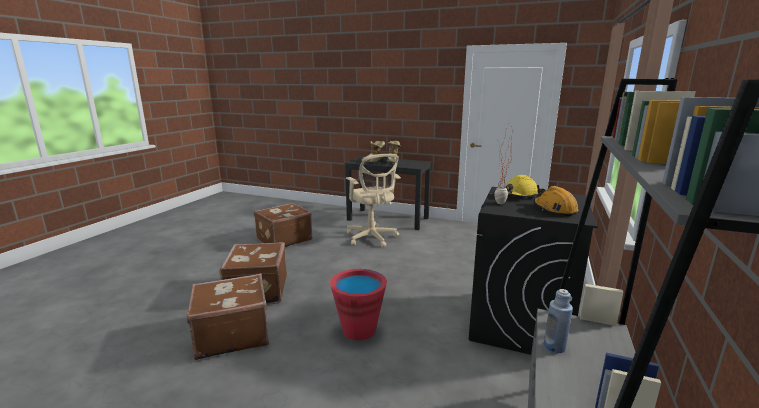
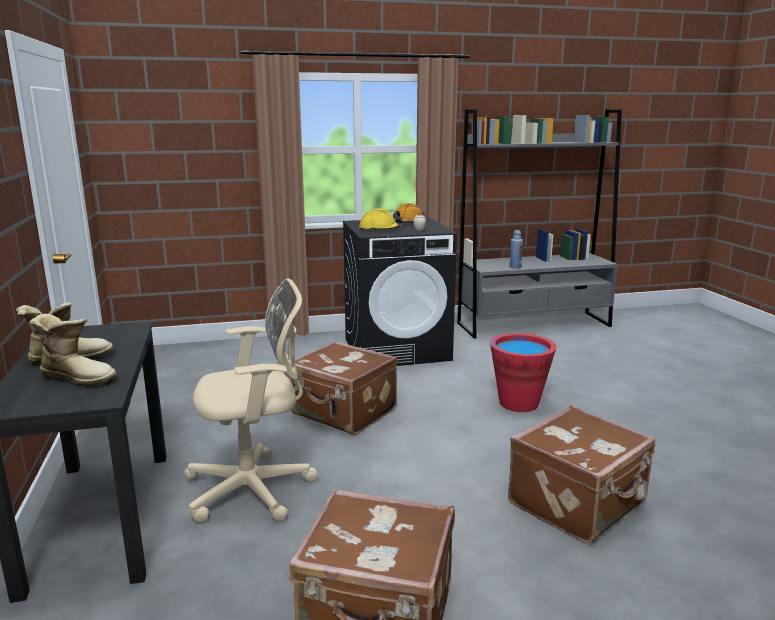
camera: 125 degrees left, 0 degrees up
(232, 334) = (654, 464): brown suitcase -> brown suitcase (343, 413)
(372, 238) = (255, 489): beige office chair -> beige office chair turned 45 degrees clockwise

